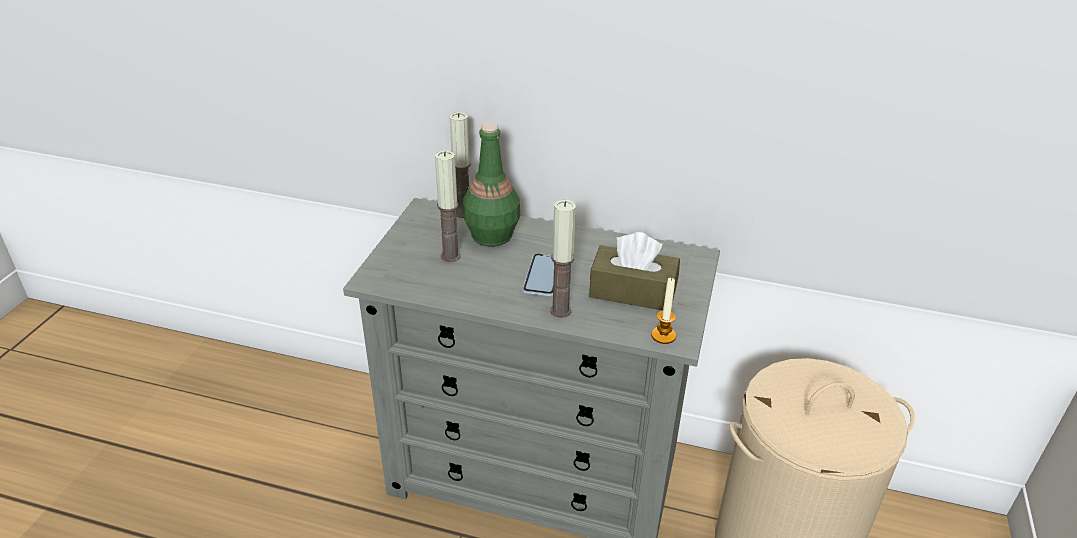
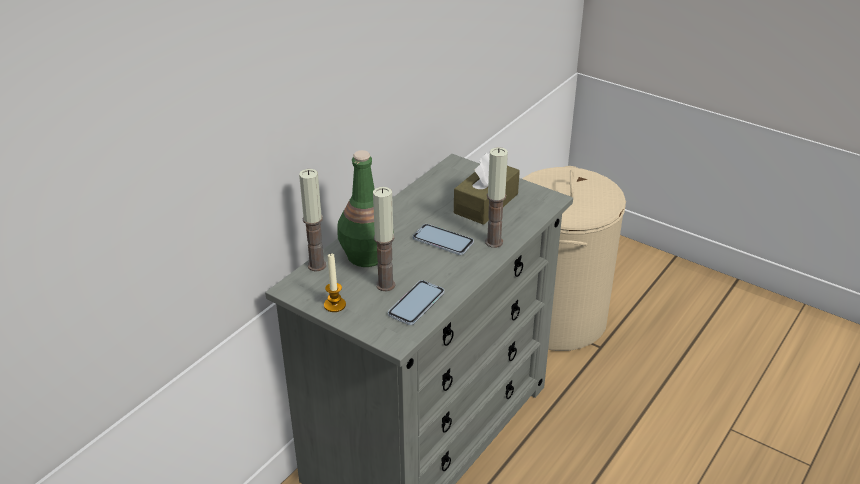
camera: 70 degrees left, 0 degrees up
(429, 280) = (416, 303): none -> phone
(663, 336) = (543, 204): candle -> candle (335, 305)

